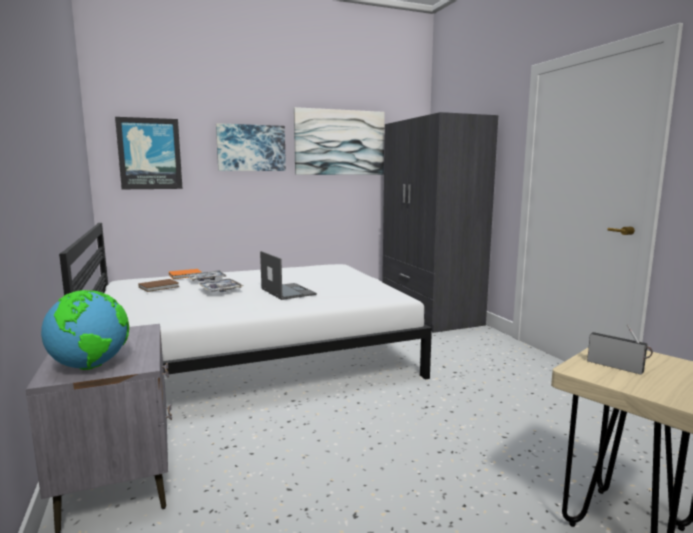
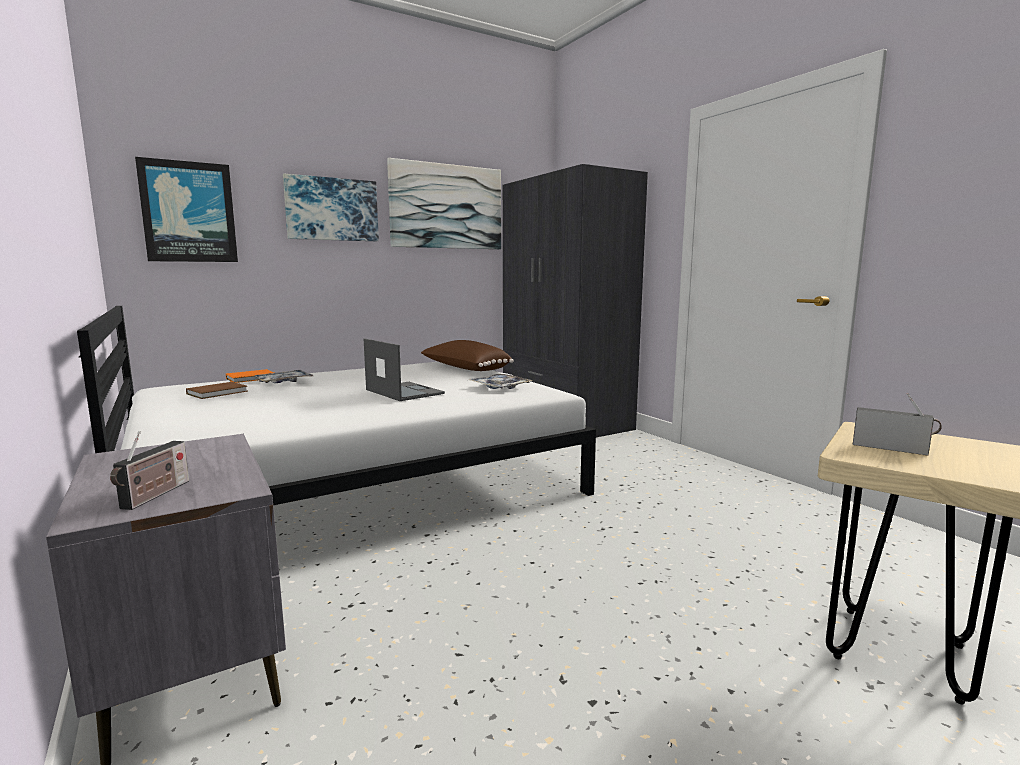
camera: 10 degrees left, 0 degrees up
(91, 366) = (154, 496): globe -> radio
(220, 290) = (309, 393): tray -> tray (500, 387)
(343, 272) = (465, 369): none -> brown pillow

